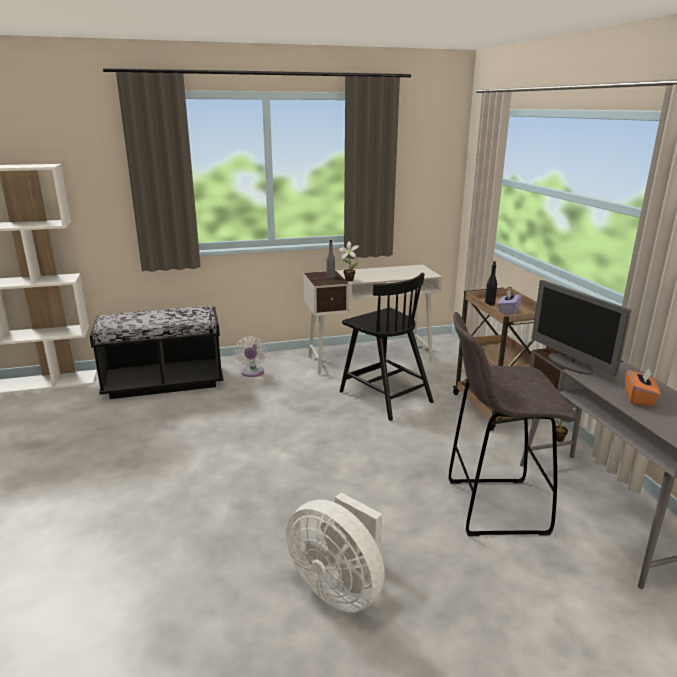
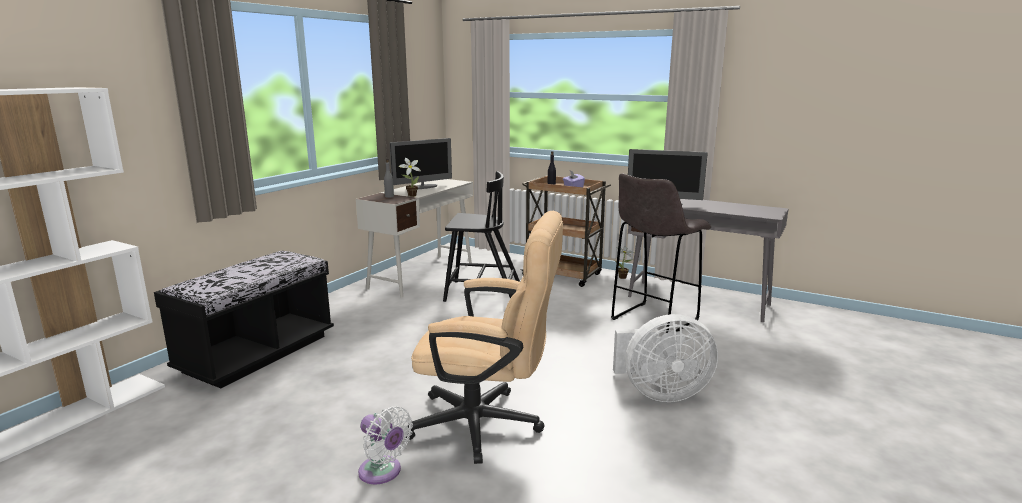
camera: 45 degrees left, 5 degrees down
(170, 520) = (488, 425): none -> beige office chair
(252, 373) = (338, 316): white fan -> white fan (382, 472)
(381, 272) = (422, 187): none -> monitor
(639, 398) = (722, 208): orange tissue box -> none

